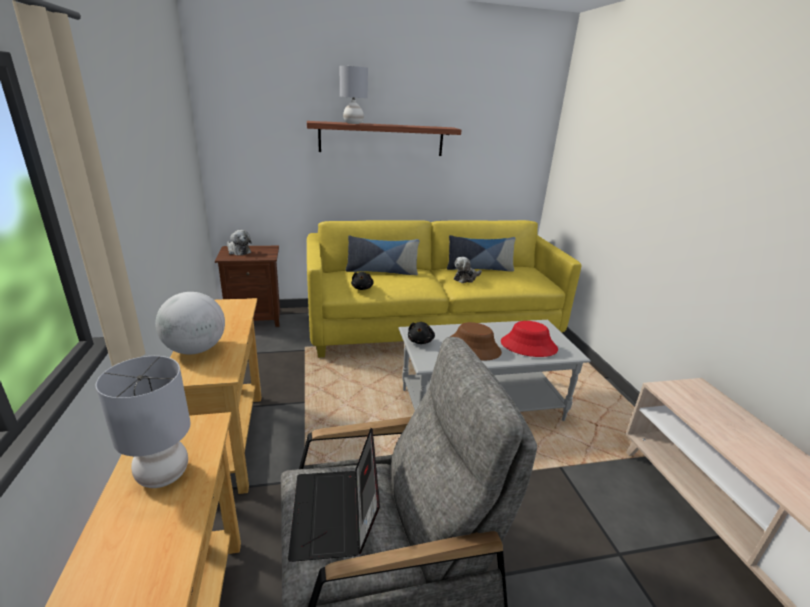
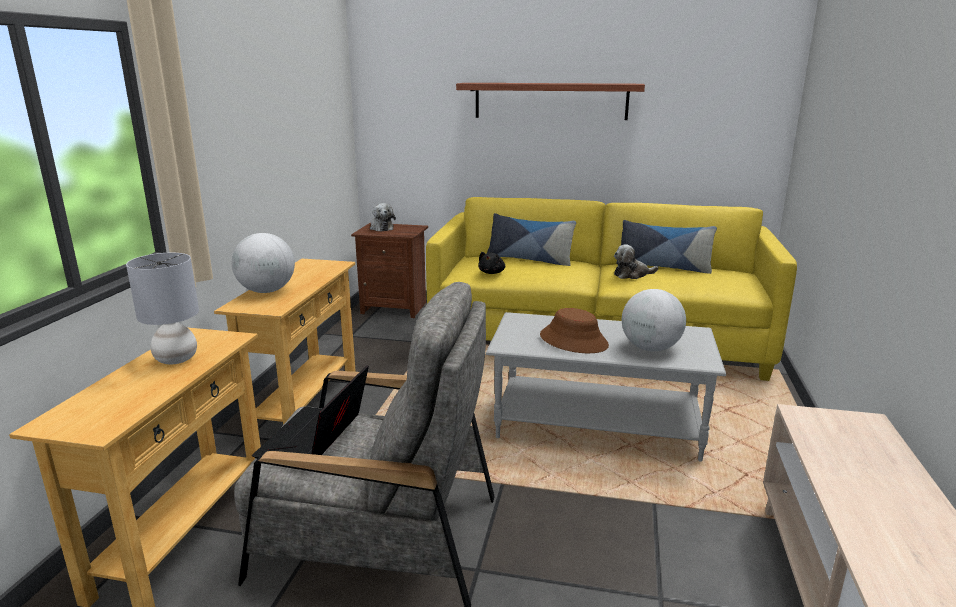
camera: 25 degrees right, 5 degrees down
(353, 123) = (511, 83): grey table lamp -> none
(420, 341) = (517, 326): black plush toy -> none
(528, 346) = (650, 348): red hat -> globe

